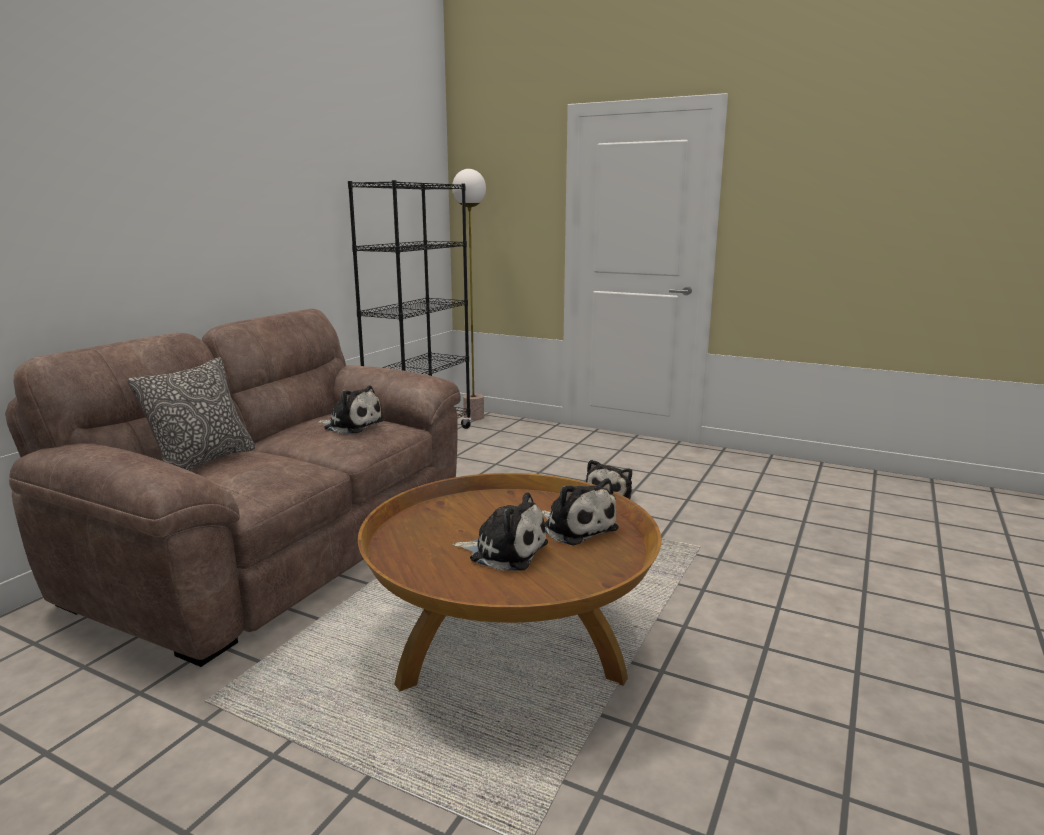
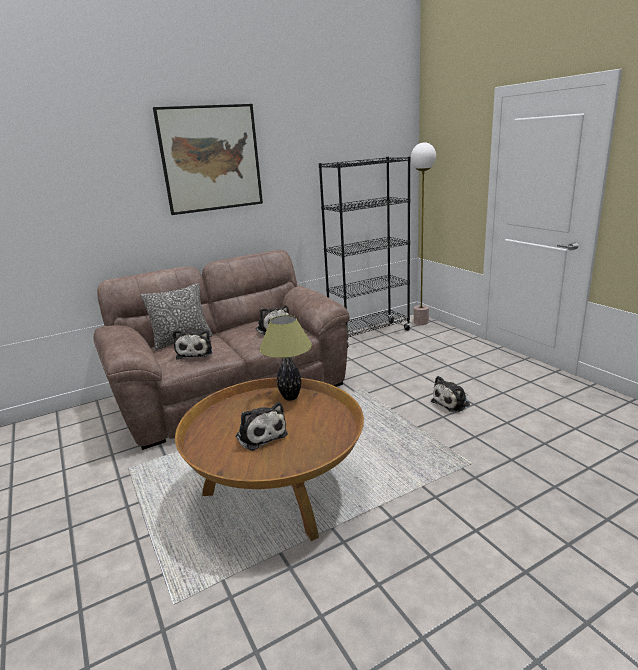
camera: 35 degrees right, 5 degrees up
(199, 151) = (211, 159): none -> picture
(481, 502) = (290, 397): none -> table lamp
(575, 527) = (318, 430): plush toy -> plush toy (195, 352)

